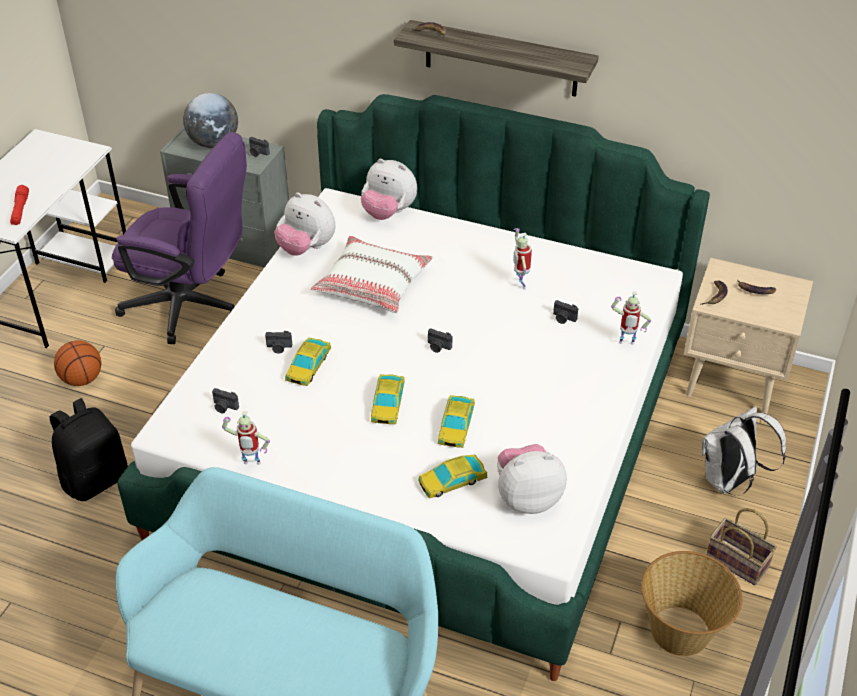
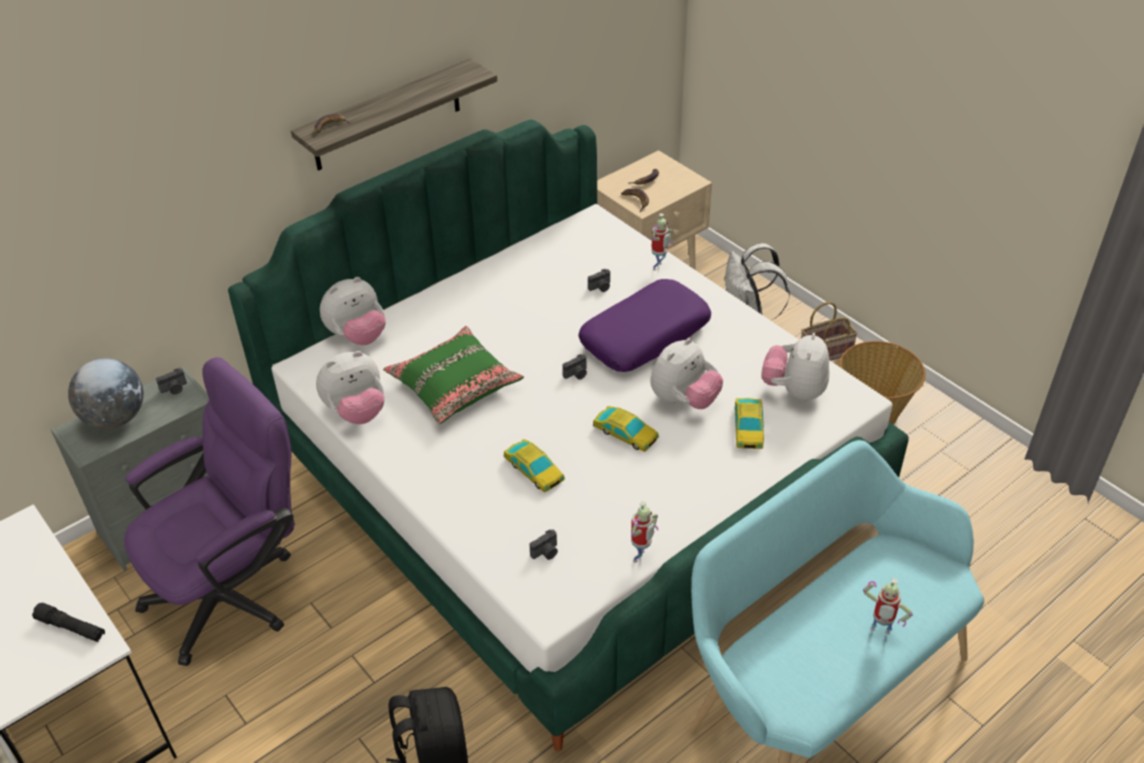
camera: 60 degrees left, 0 degrees up
(20, 210) = (71, 628): red flashlight -> black flashlight
(82, 379) = (263, 734): basketball -> none
(279, 348) = (491, 483): camera -> none
(373, 284) = (454, 384): white pillow -> green pillow
(456, 425) = (684, 400): toy car -> plush toy
(520, 284) = (536, 294): toy robot -> toy robot (879, 633)
(522, 370) = (644, 335): none -> purple pillow

